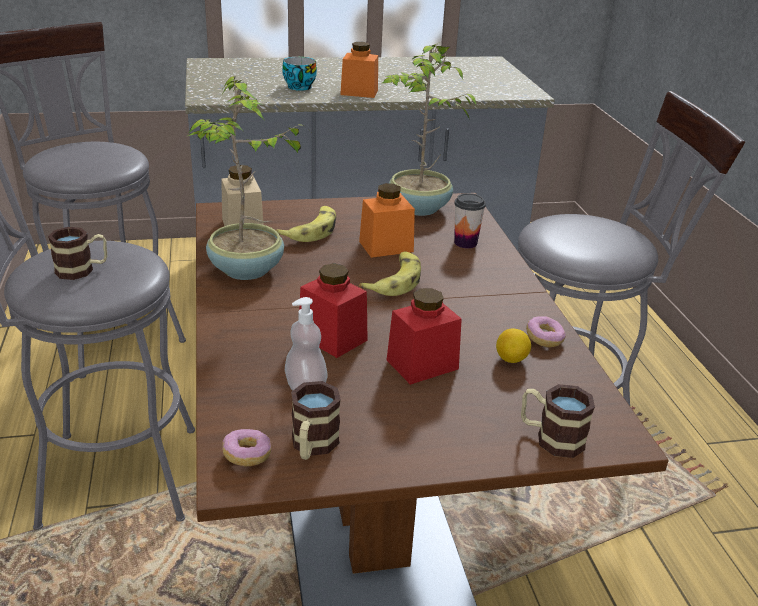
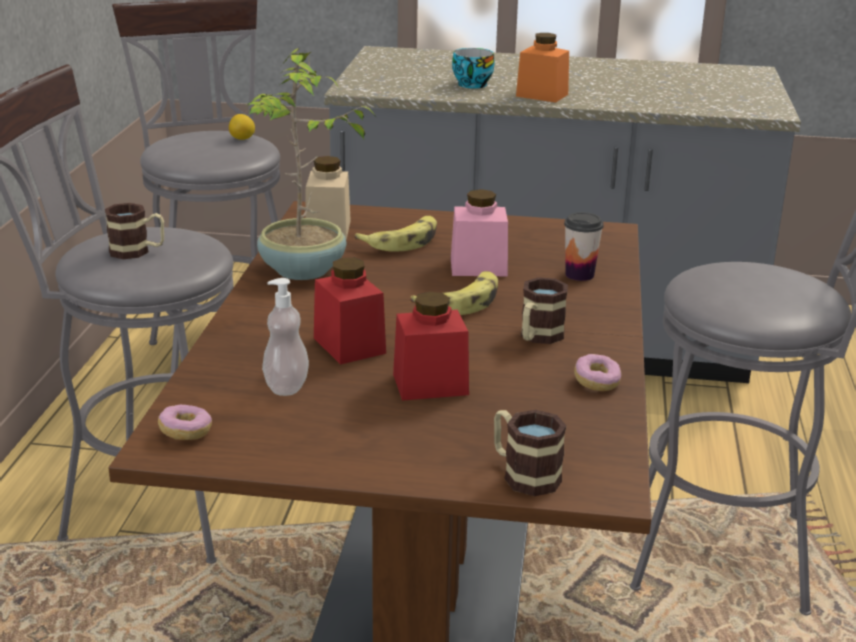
camera: 20 degrees right, 5 degrees down
(312, 446) = (256, 436): mug -> mug (538, 337)
(386, 246) = (478, 267): orange jar -> pink jar
(418, 209) = (549, 233): potted plant -> none
(511, 359) = (539, 396): lemon -> lemon (242, 139)

